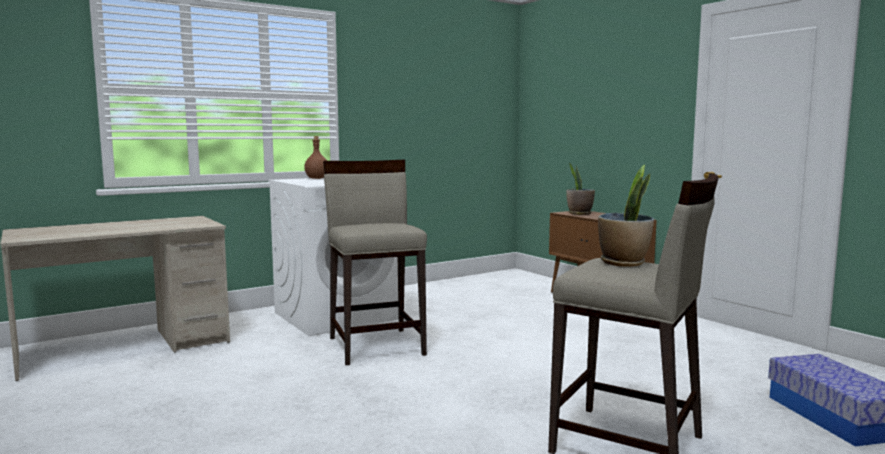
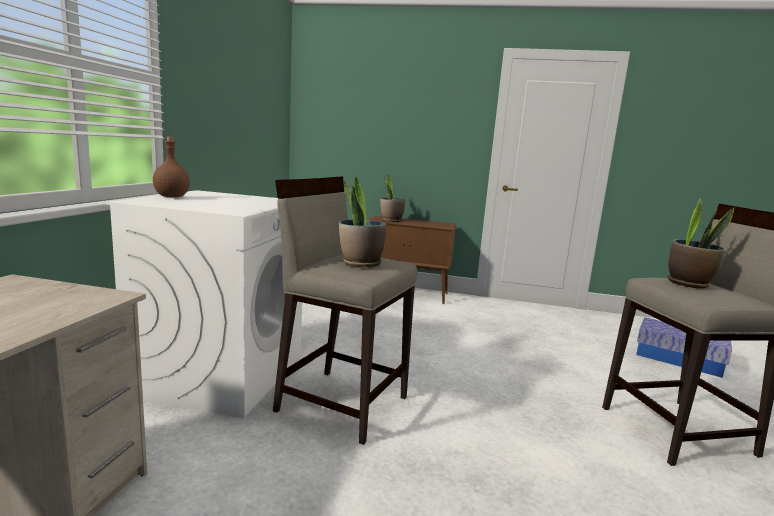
camera: 45 degrees left, 5 degrees up
(374, 225) = (360, 263): none -> potted plant

